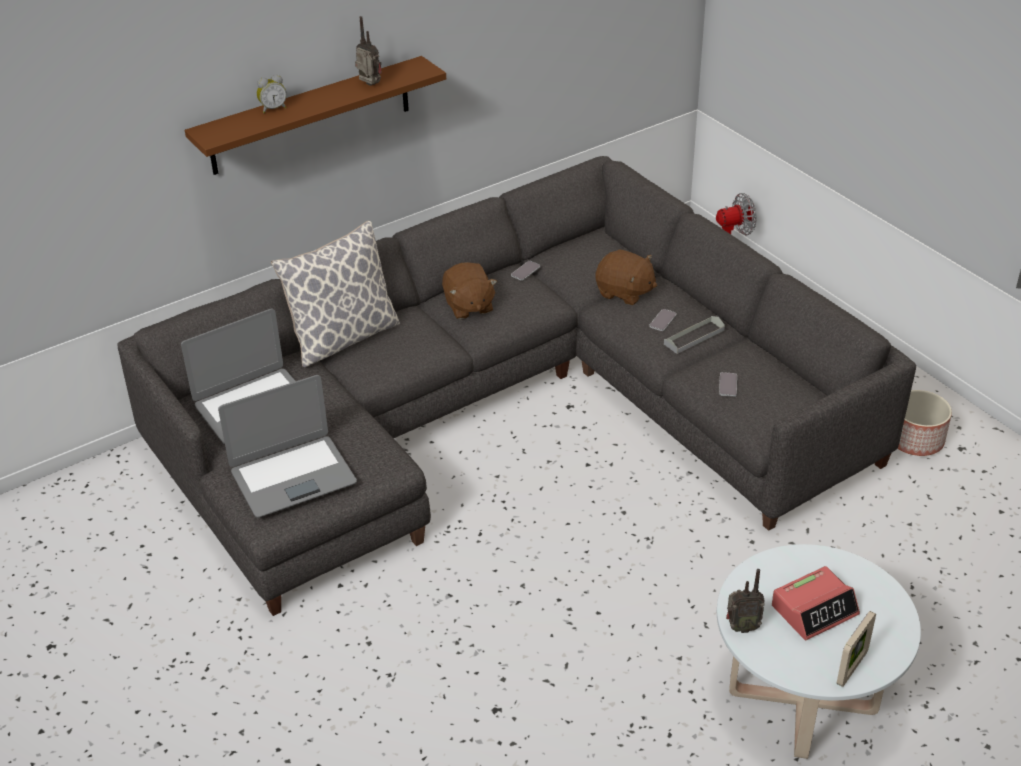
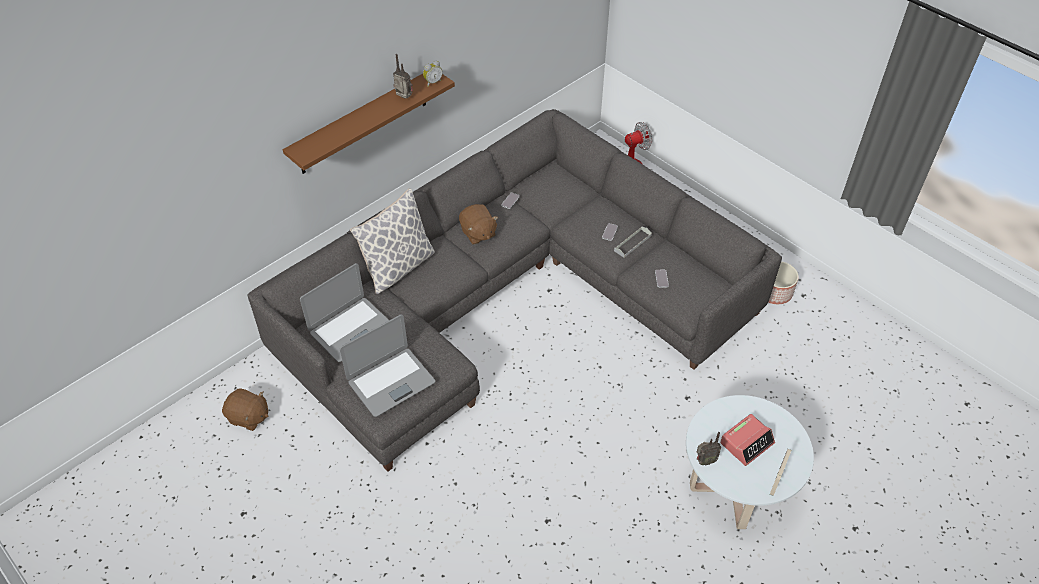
camera: 10 degrees left, 10 degrees up
(273, 108) = (341, 125): alarm clock -> alarm clock (432, 82)
(624, 293) = (580, 211): brown plush toy -> brown plush toy (248, 417)

